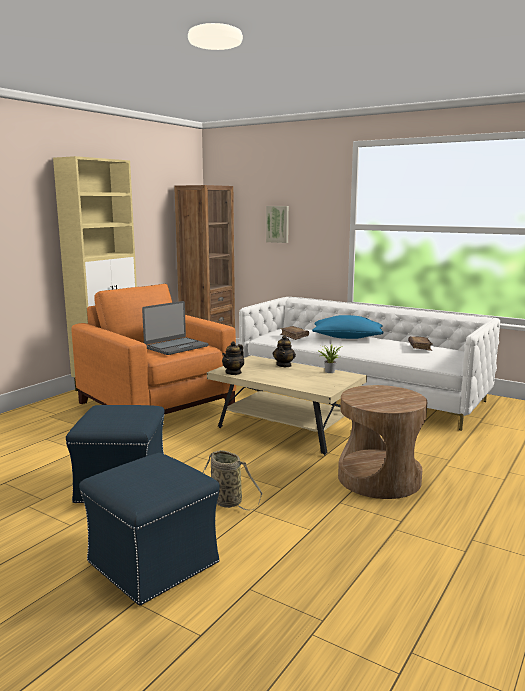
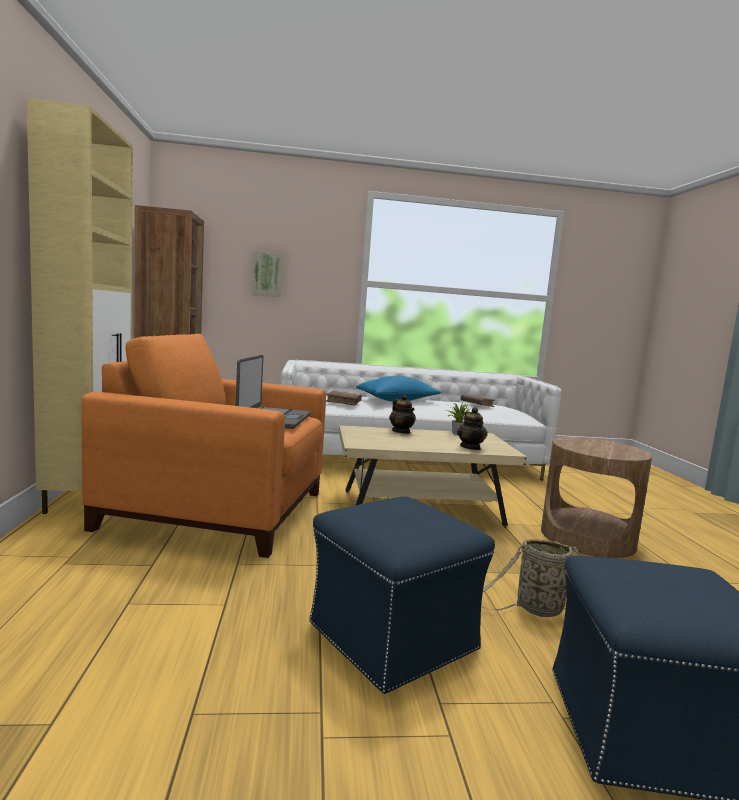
camera: 40 degrees left, 5 degrees down
(233, 372) = (375, 445): teapot -> teapot (470, 447)

